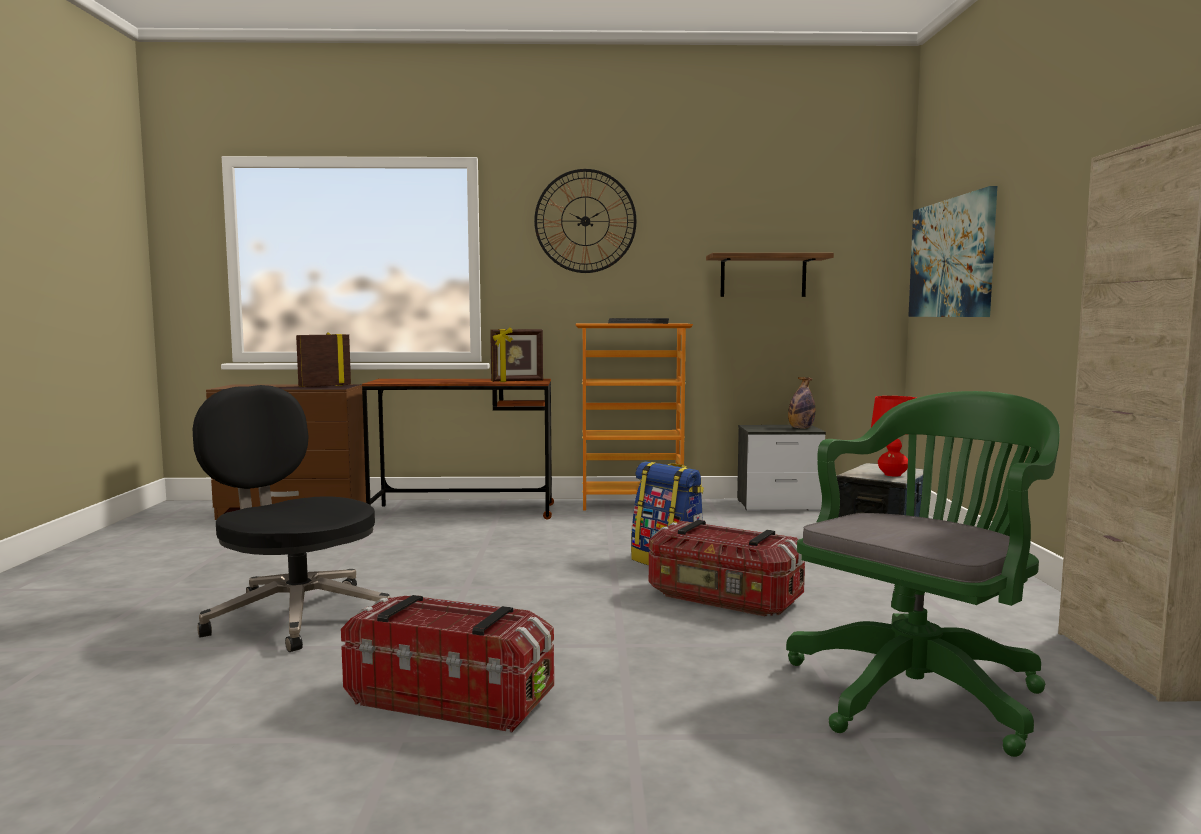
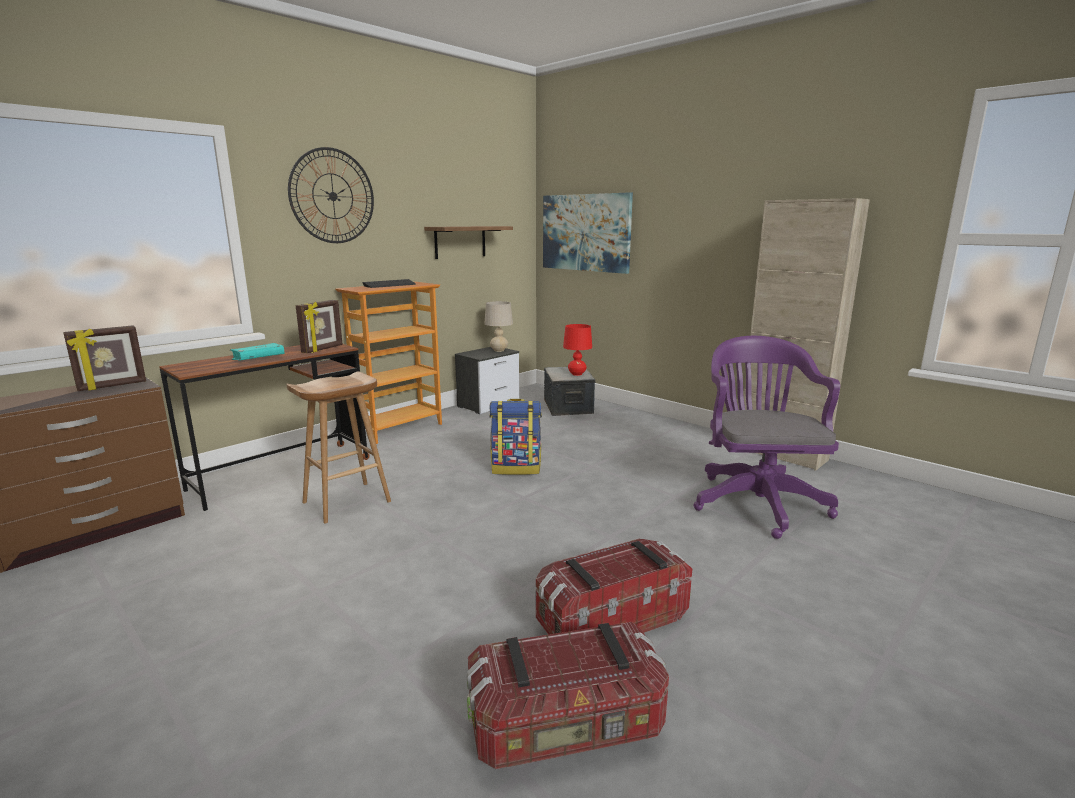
camera: 45 degrees left, 10 degrees up
(295, 616) = (363, 623): black office chair -> none
(324, 386) = (112, 386): picture frame -> picture frame turned 135 degrees counterclockwise
(449, 381) = (258, 358): none -> turquoise book
(461, 543) = (346, 502): none -> brown stool
(723, 599) = (593, 483): storage box -> storage box (567, 728)
(800, 428) = (499, 350): bottle -> beige table lamp
(921, 690) = (756, 500): green office chair -> purple office chair

